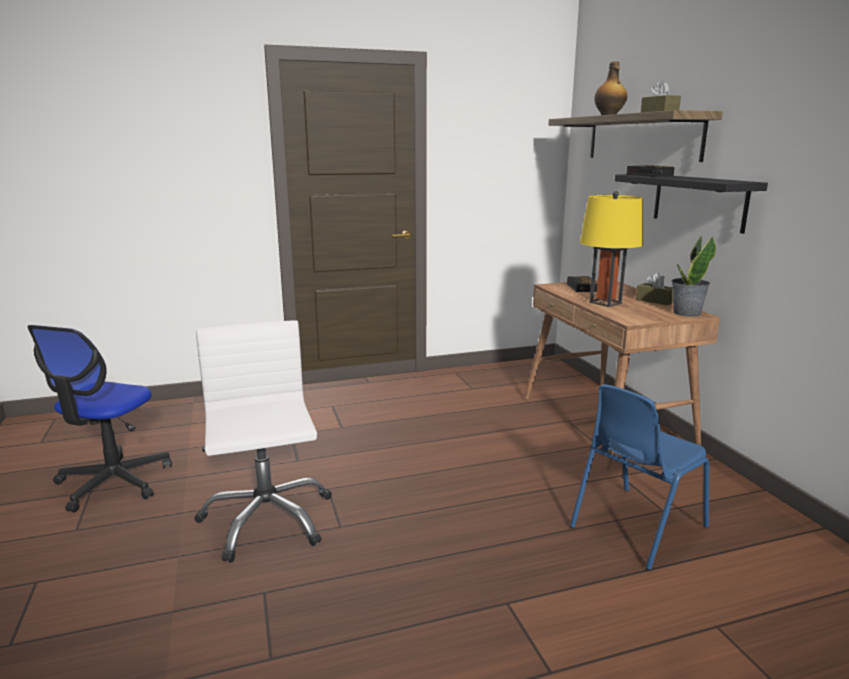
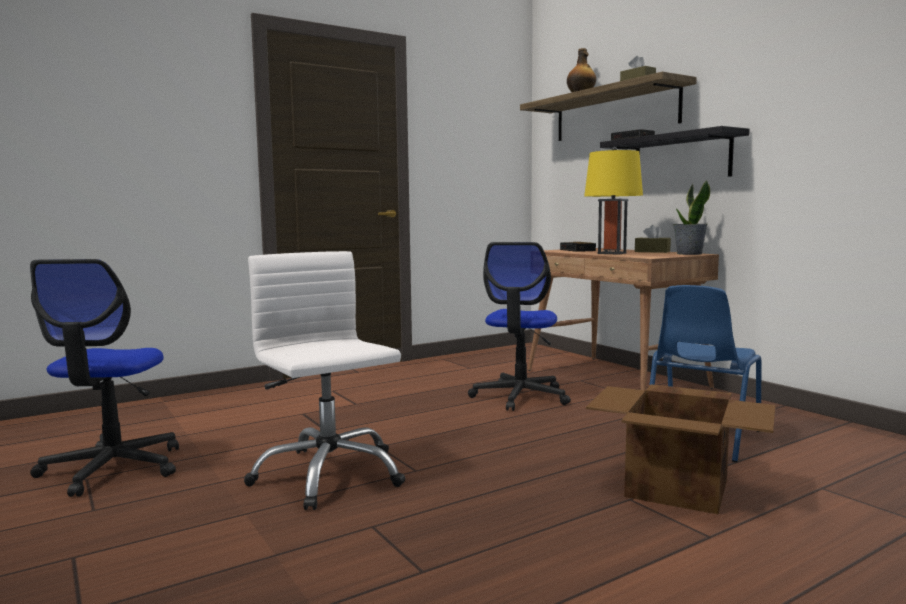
camera: 15 degrees left, 10 degrees down
(494, 438) = (520, 397): none -> office chair
(565, 597) = (678, 488): none -> cardboard box

